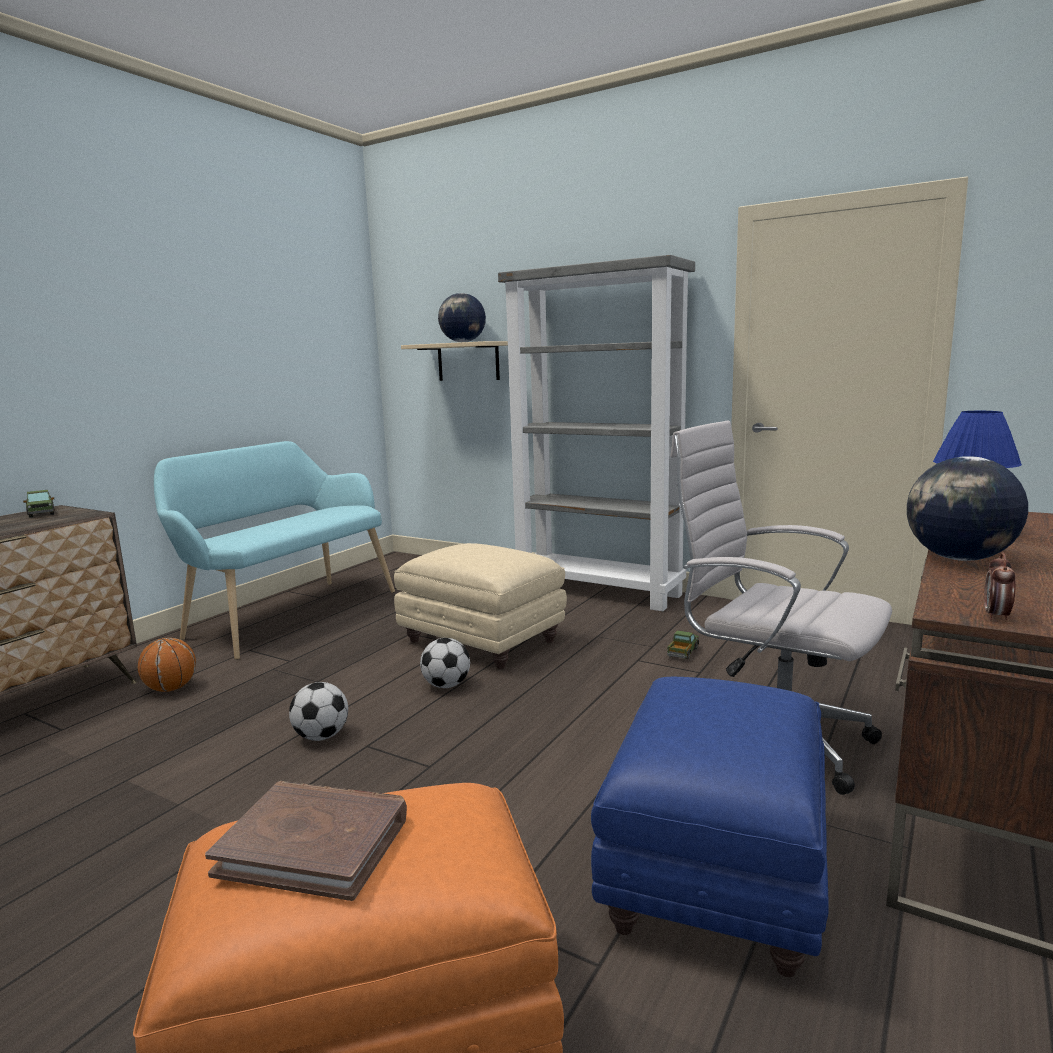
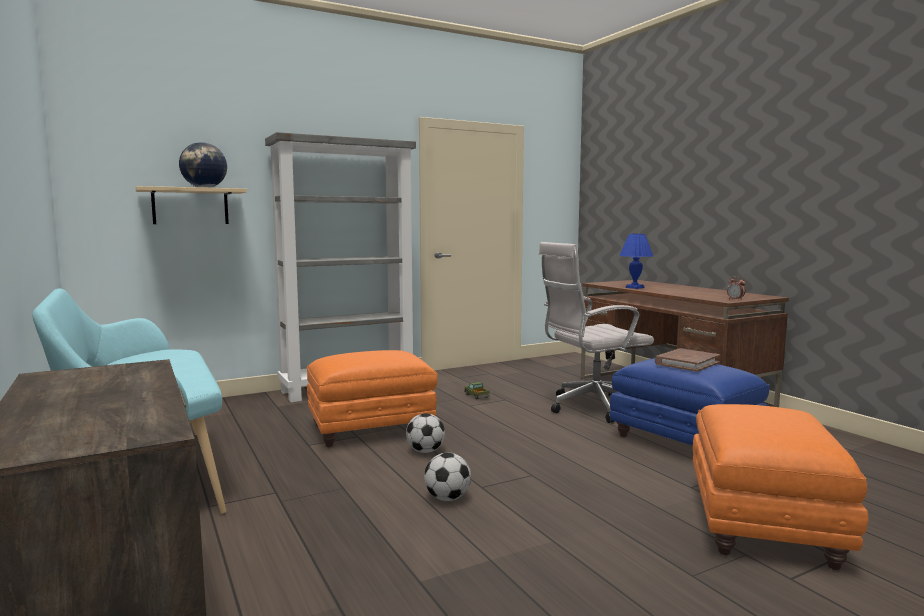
camera: 60 degrees left, 5 degrees down
(41, 513) = (66, 378): toy truck -> none
(171, 689) = (239, 551): basketball -> none
(314, 844) = (768, 422): brown book -> brown book (687, 363)
(483, 642) = (372, 429): beige ottoman -> orange ottoman
(960, 559) = (666, 292): globe -> none

